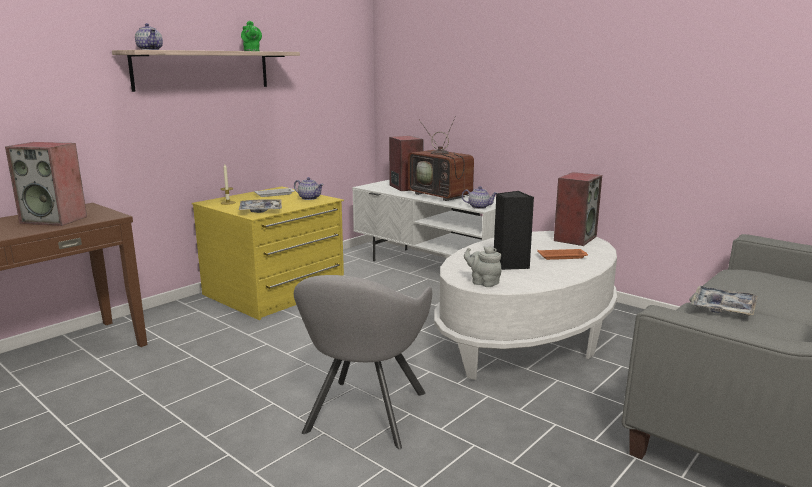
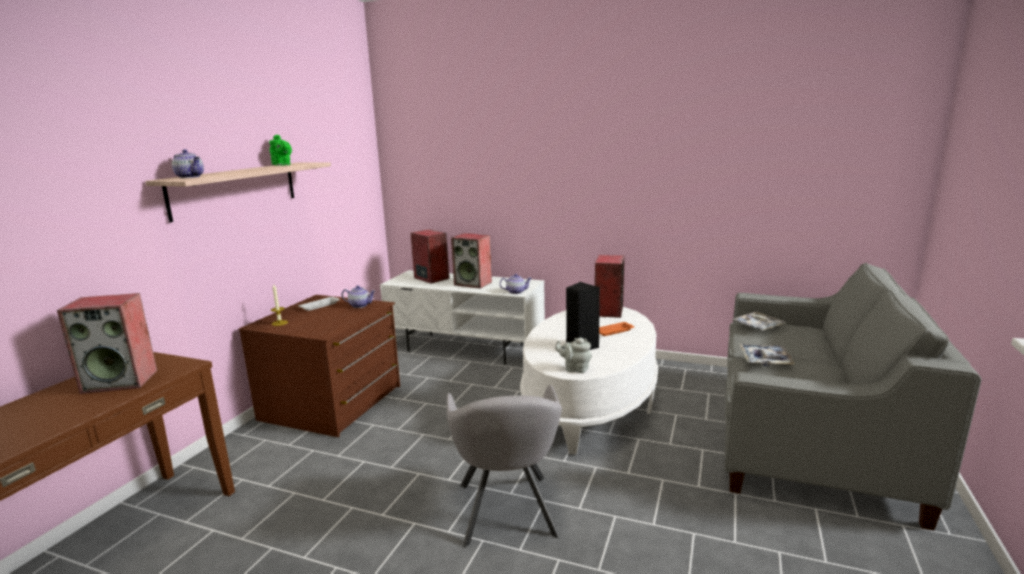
camera: 20 degrees left, 0 degrees up
(260, 210) = (325, 327): tray -> tray (758, 326)
(275, 292) = (333, 403): yellow dresser -> brown dresser
(443, 195) = (473, 283): television -> speaker

